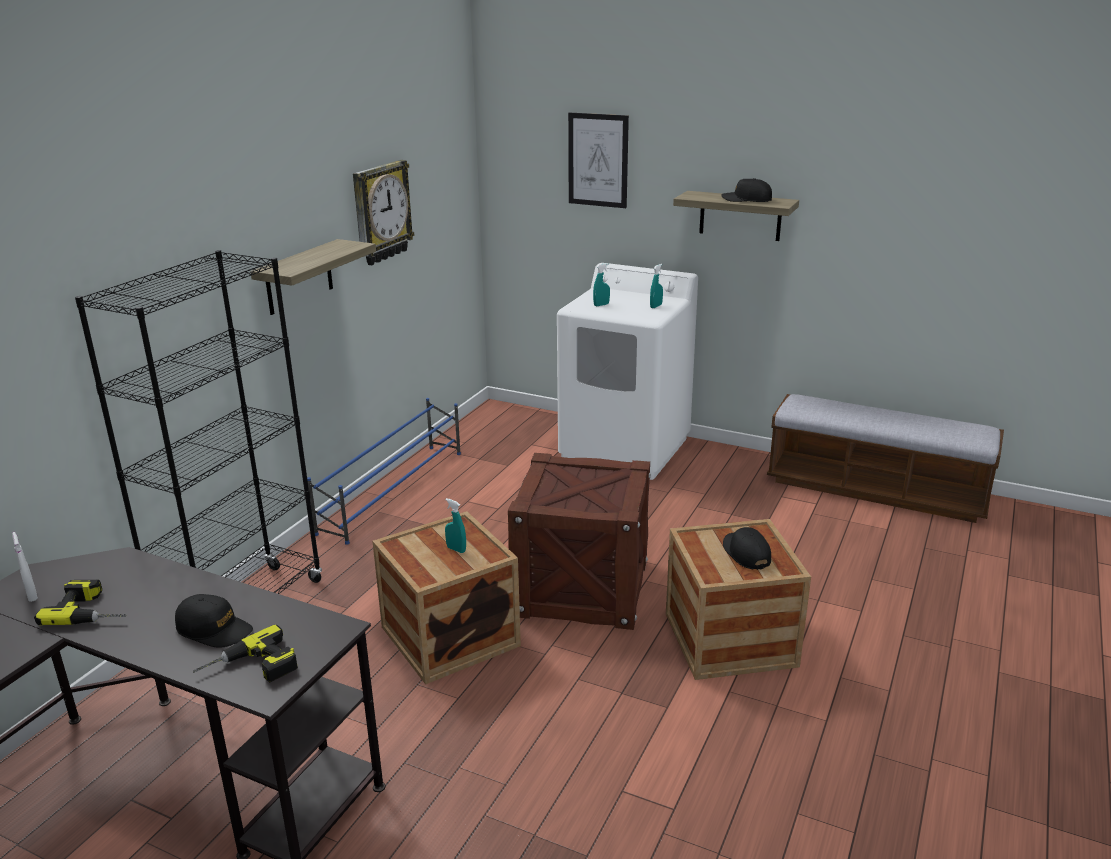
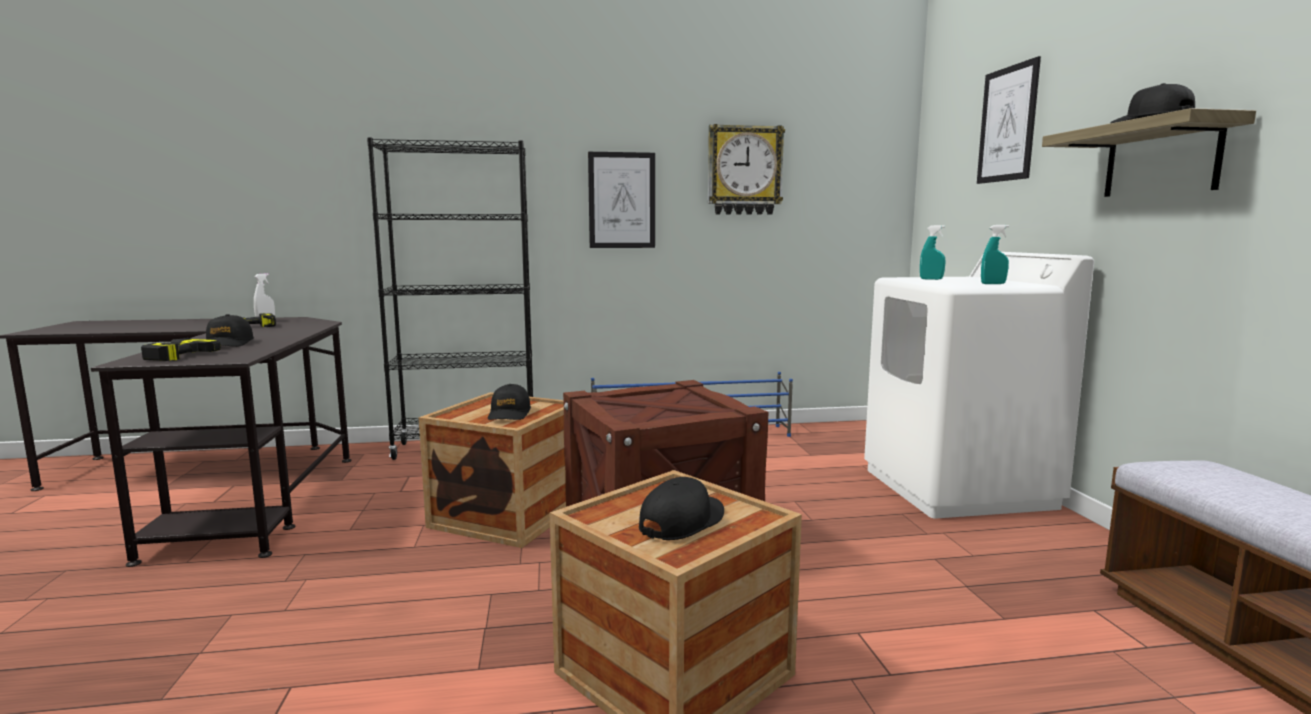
camera: 55 degrees right, 15 degrees down
(299, 277) = (622, 200): shelf -> picture
(456, 549) = (509, 414): turquoise spray bottle -> black cap

